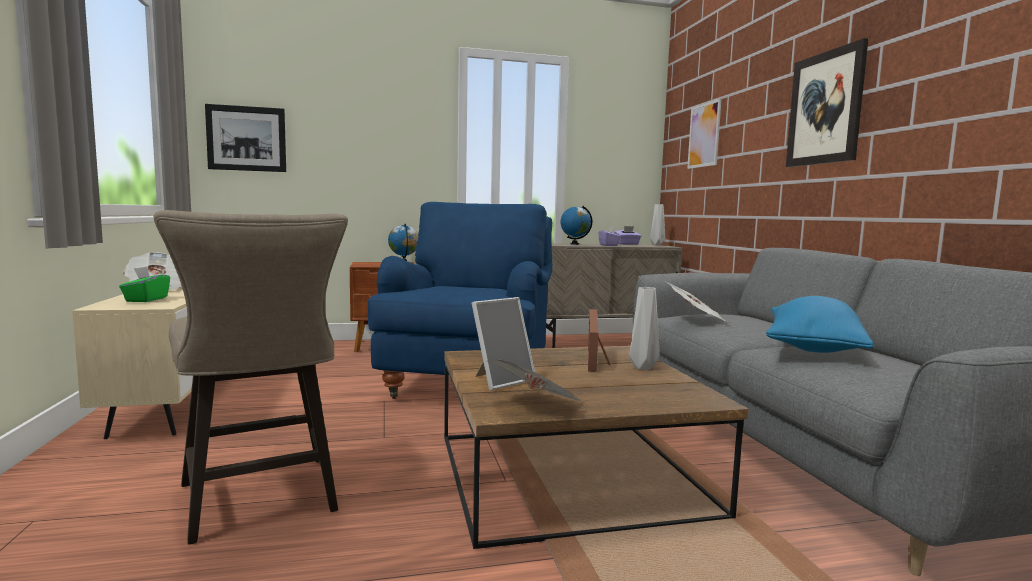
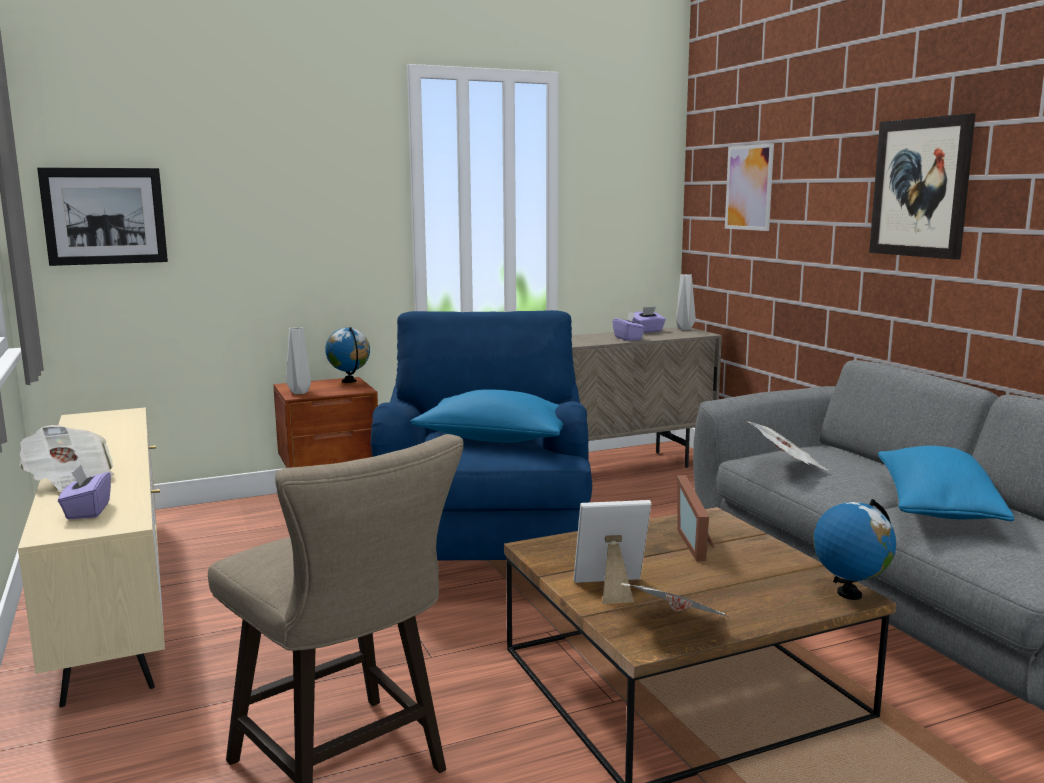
camera: 10 degrees left, 5 degrees up
(146, 299) = (87, 511): green tissue box -> purple tissue box
(472, 289) = (495, 440): none -> blue pillow
(501, 380) = (610, 590): picture frame -> picture frame turned 135 degrees counterclockwise
(574, 244) = (581, 338): globe -> globe (849, 594)
(643, 368) = (753, 548): grey vase -> grey vase (299, 393)

